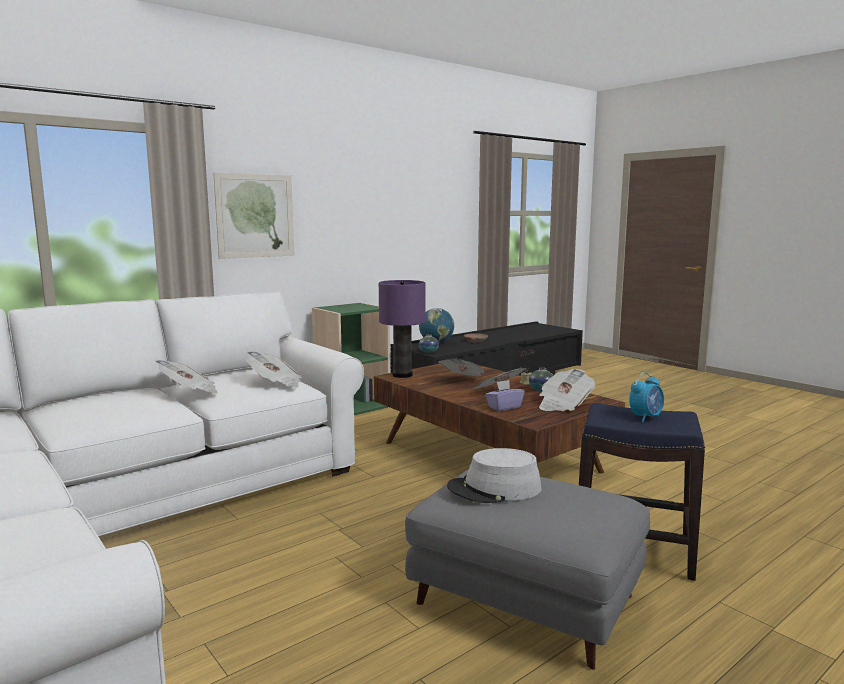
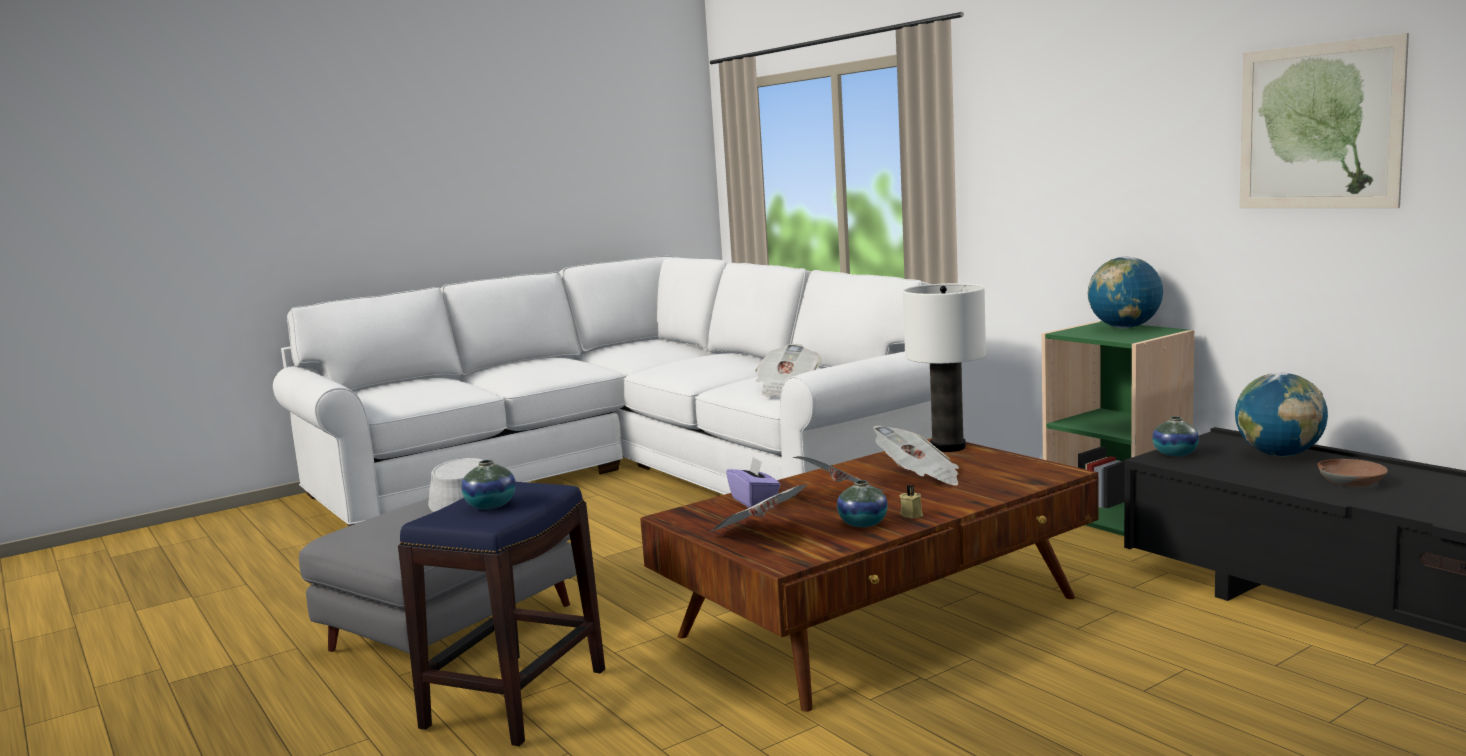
camera: 95 degrees right, 0 degrees up
(189, 392) = (746, 371): newspaper -> none
(255, 216) = (1030, 163): picture -> picture (1319, 126)
(342, 306) = (1125, 328): none -> globe
(402, 375) = (948, 447): purple table lamp -> white table lamp
(646, 417) = (490, 505): alarm clock -> vase

